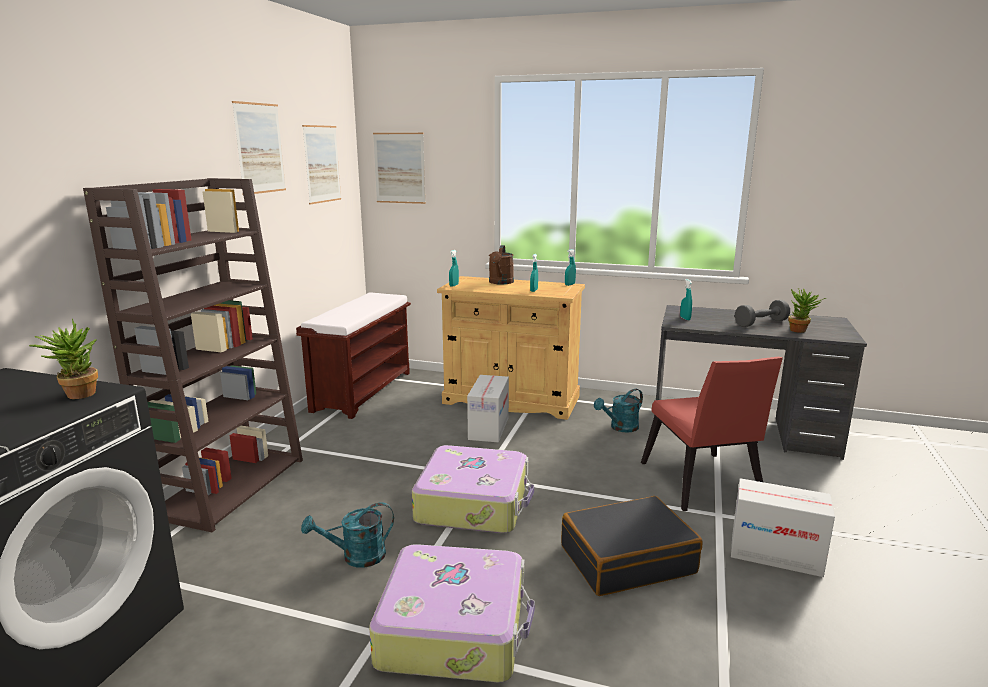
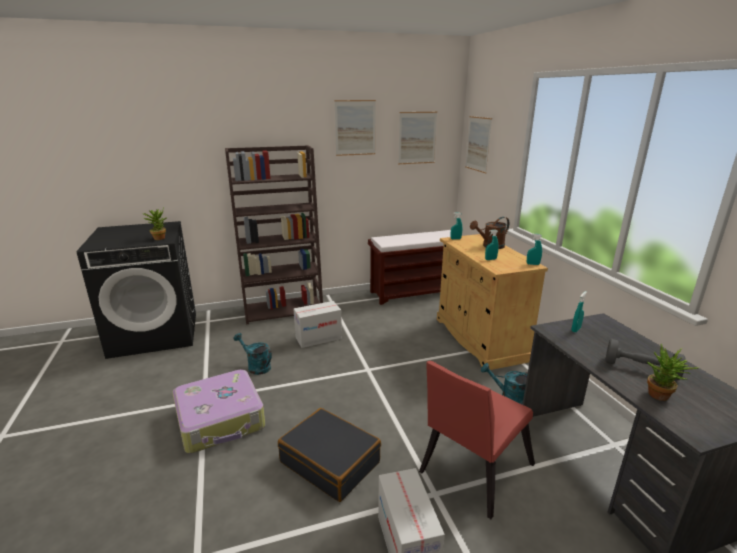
camera: 55 degrees right, 5 degrees up
(474, 503) = (337, 378): suitcase -> none
(489, 428) = (428, 347): cardboard box -> cardboard box (318, 338)

